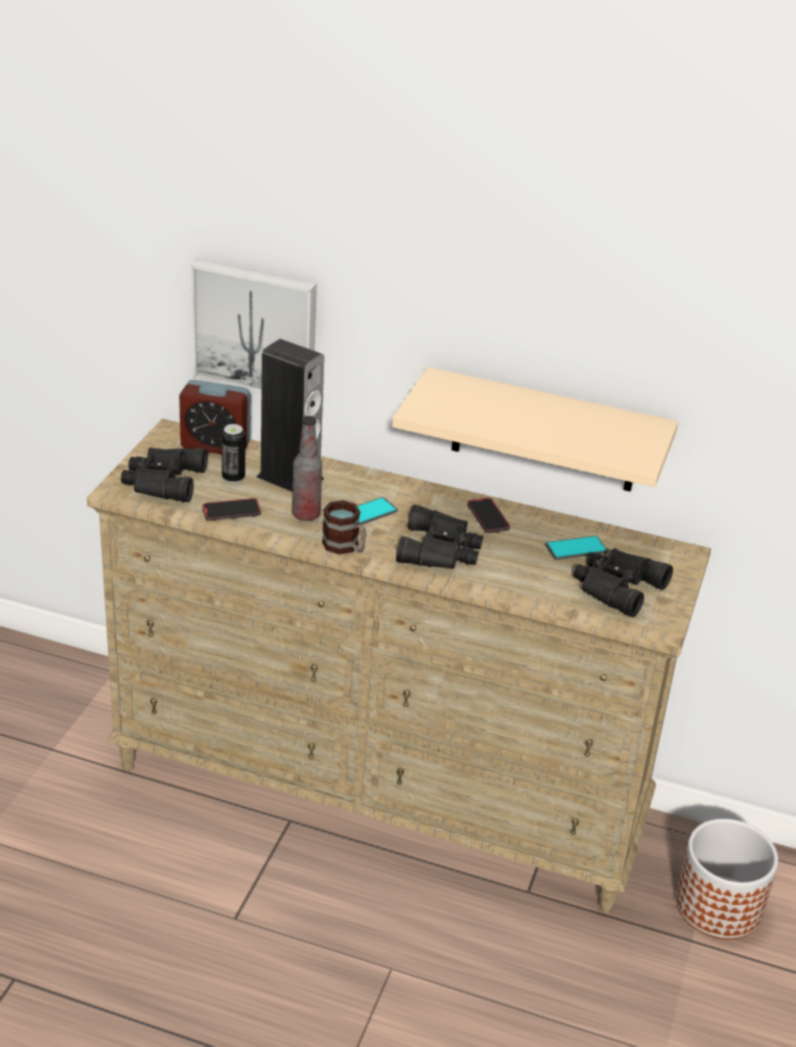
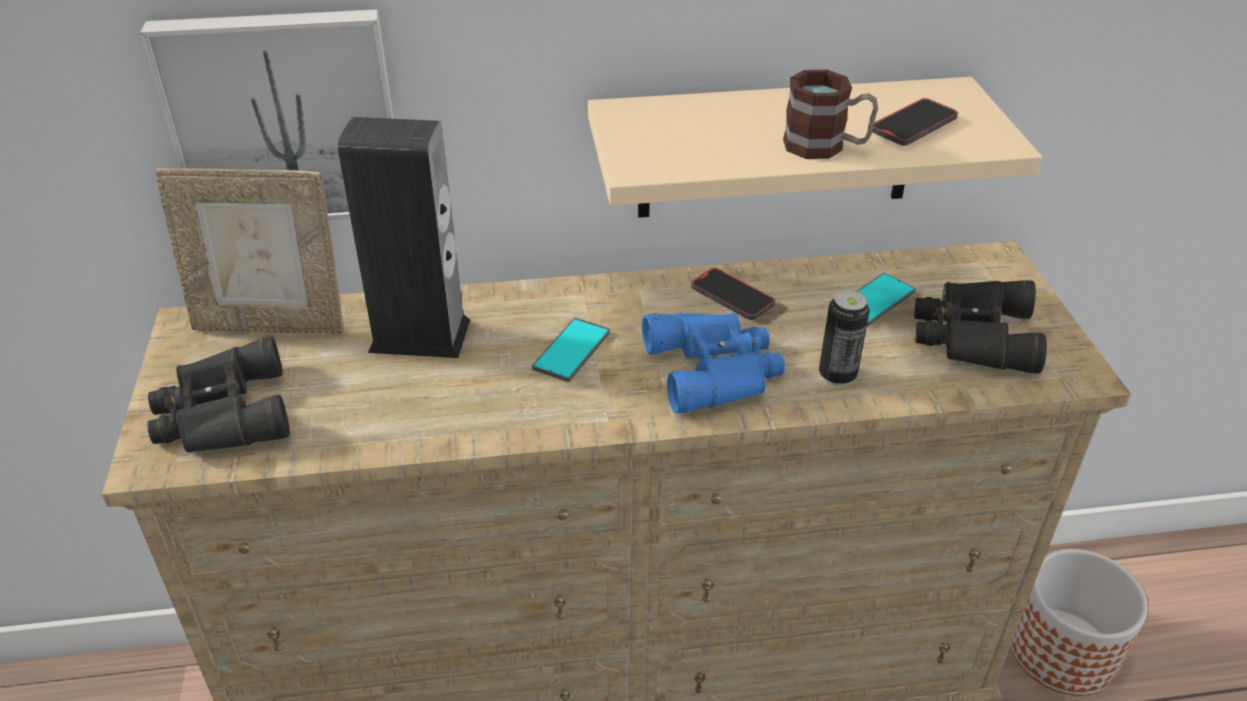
camera: 25 degrees left, 5 degrees up
(215, 446) = (272, 324): alarm clock -> picture frame
(231, 512) = (368, 426): phone -> phone (913, 126)
(233, 478) = (333, 367): can -> can (837, 375)
(306, 514) = (486, 387): bottle -> none
(345, 547) = (583, 419): mug -> mug (826, 147)
(441, 550) = (716, 369): black binoculars -> blue binoculars

